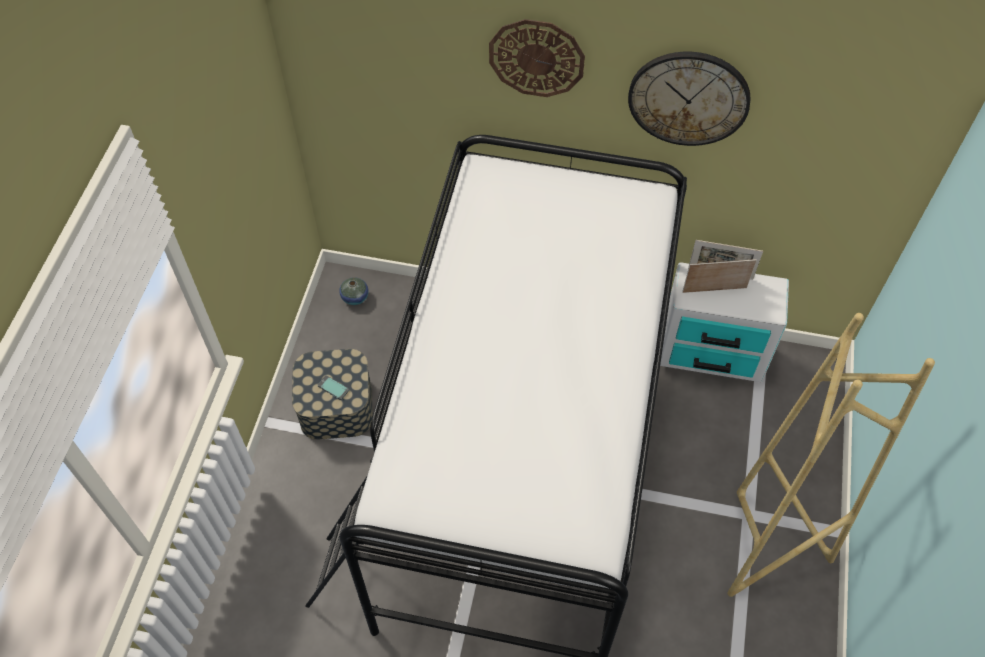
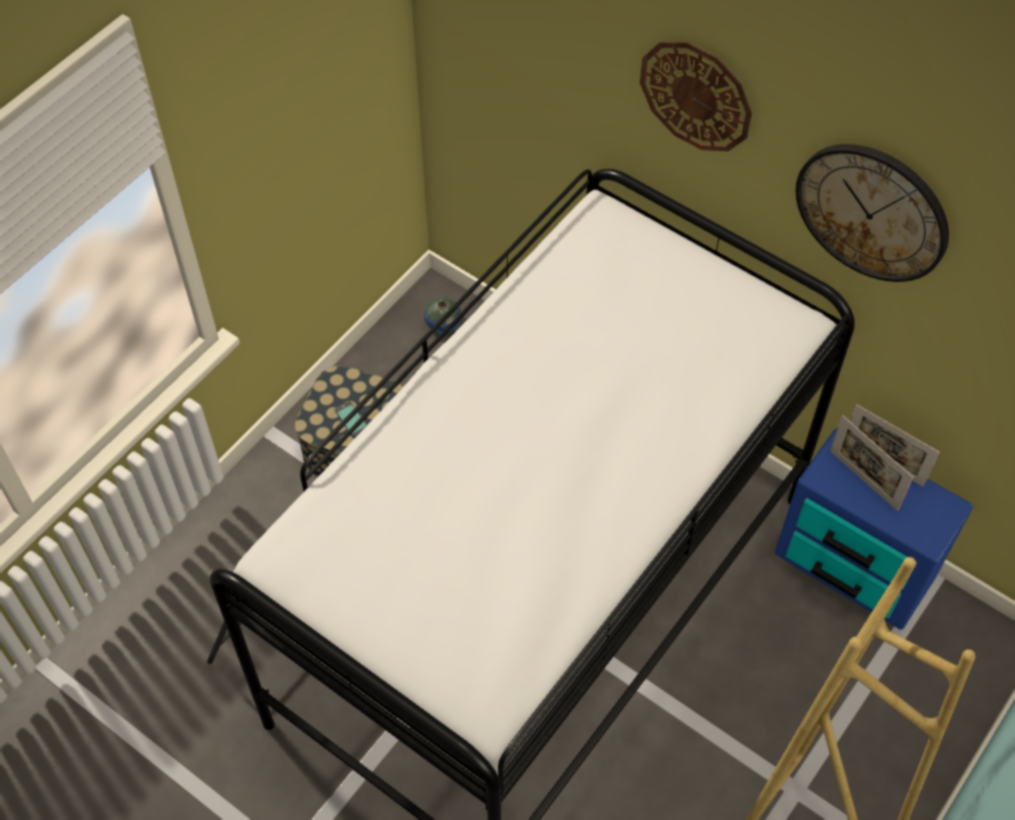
camera: 25 degrees right, 0 degrees up
(710, 358) = (851, 572): white nightstand -> blue nightstand
(714, 290) = (863, 480): picture frame -> picture frame turned 150 degrees counterclockwise

